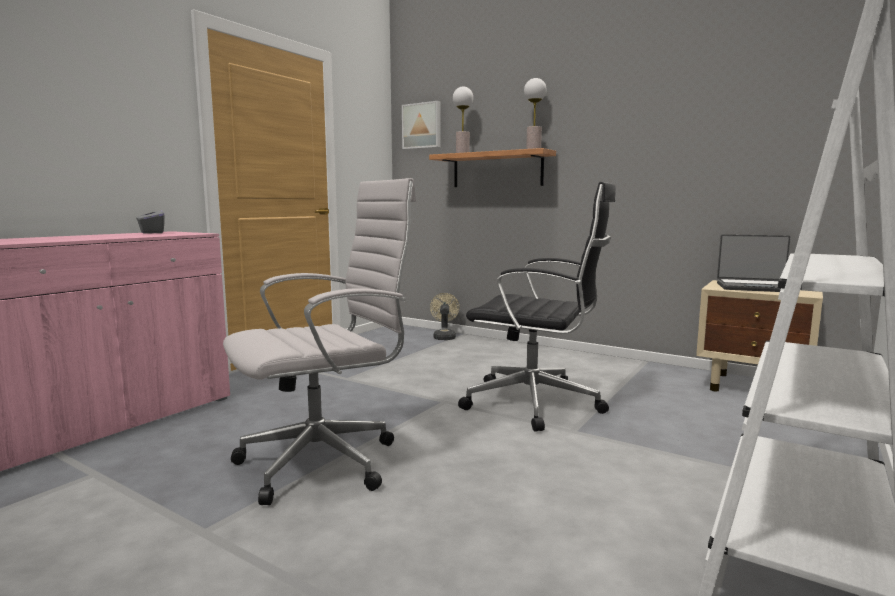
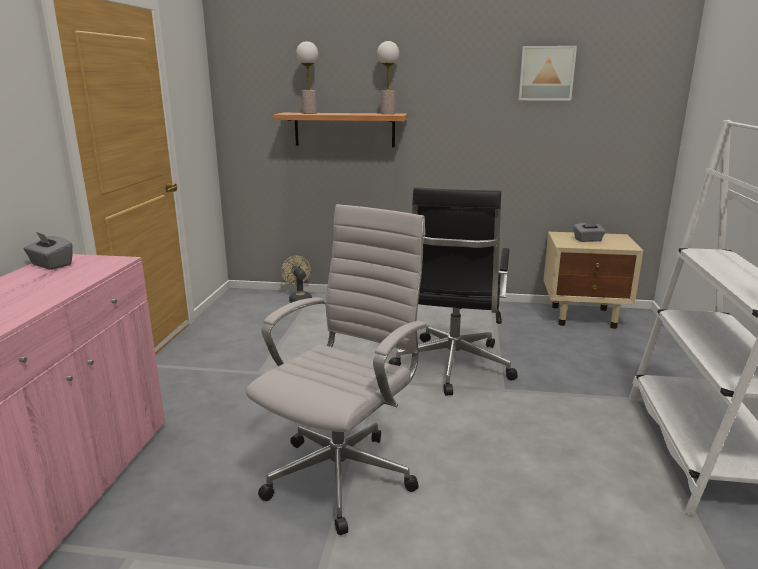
camera: 25 degrees left, 10 degrees up
(422, 126) = (251, 77): picture -> picture (546, 73)
(536, 404) = (452, 367): black office chair -> black office chair turned 105 degrees clockwise
(754, 287) = (588, 240): laptop -> grey tissue box

